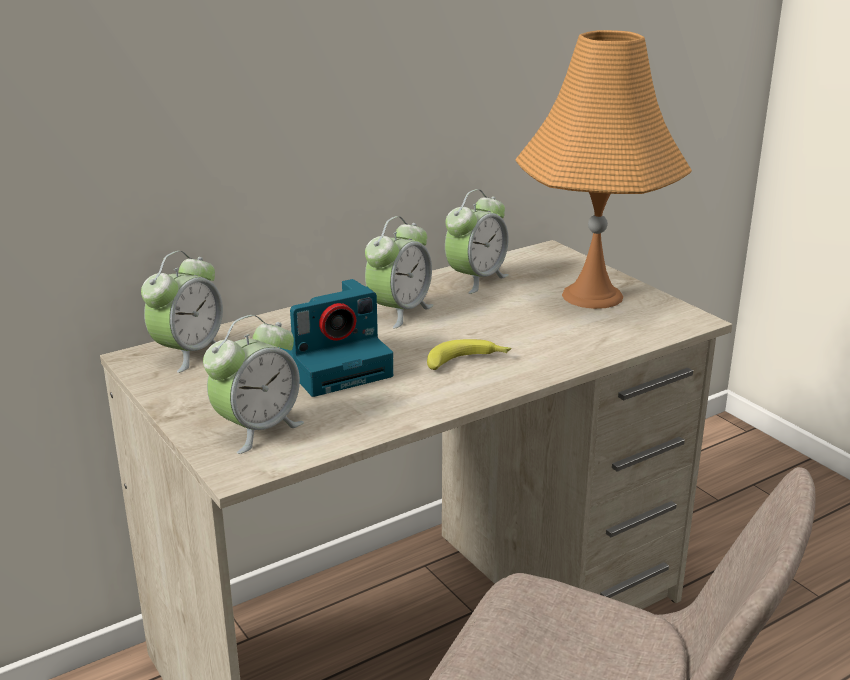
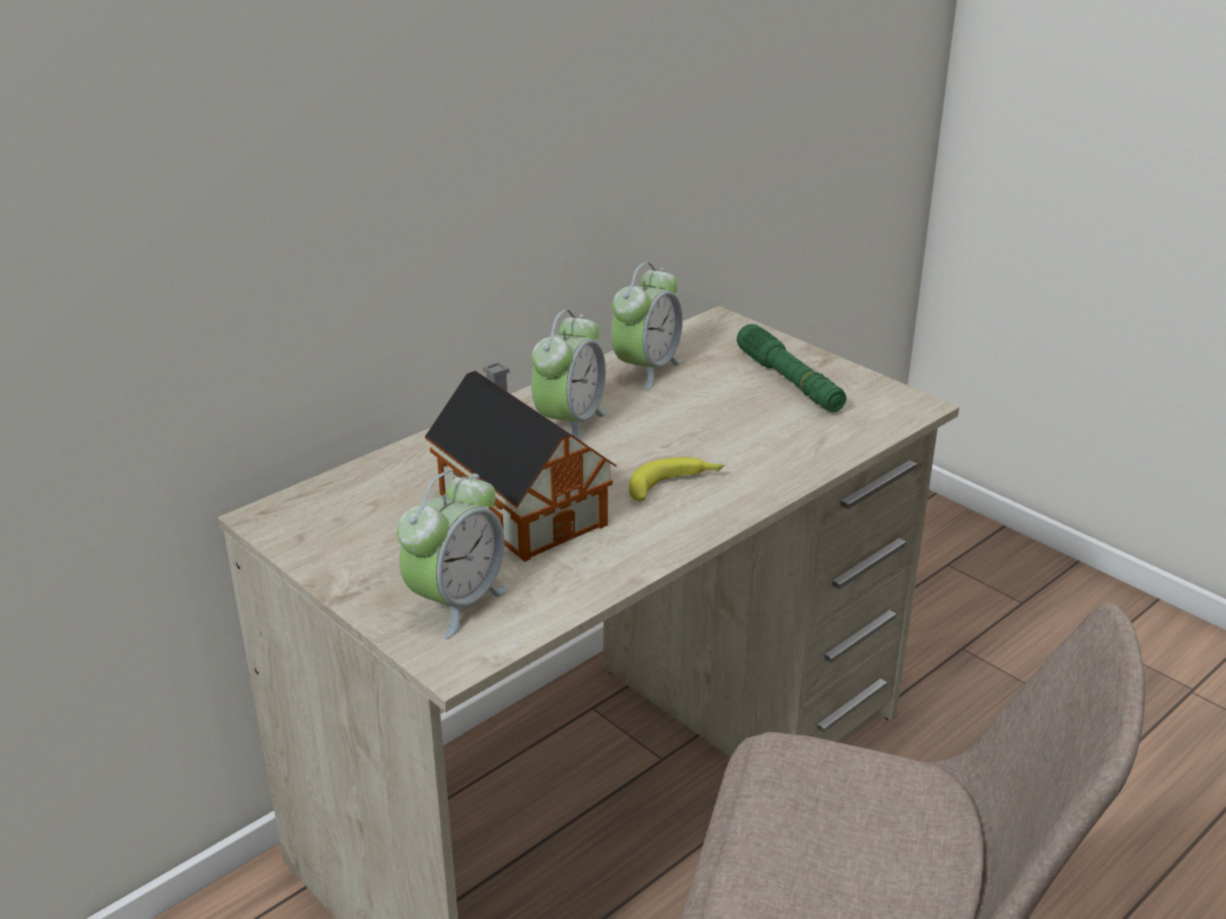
camera: 10 degrees left, 5 degrees up
(189, 353) = (331, 504): alarm clock -> none
(336, 365) = (519, 505): camera -> toy house
(591, 295) = (789, 381): orange table lamp -> green flashlight

